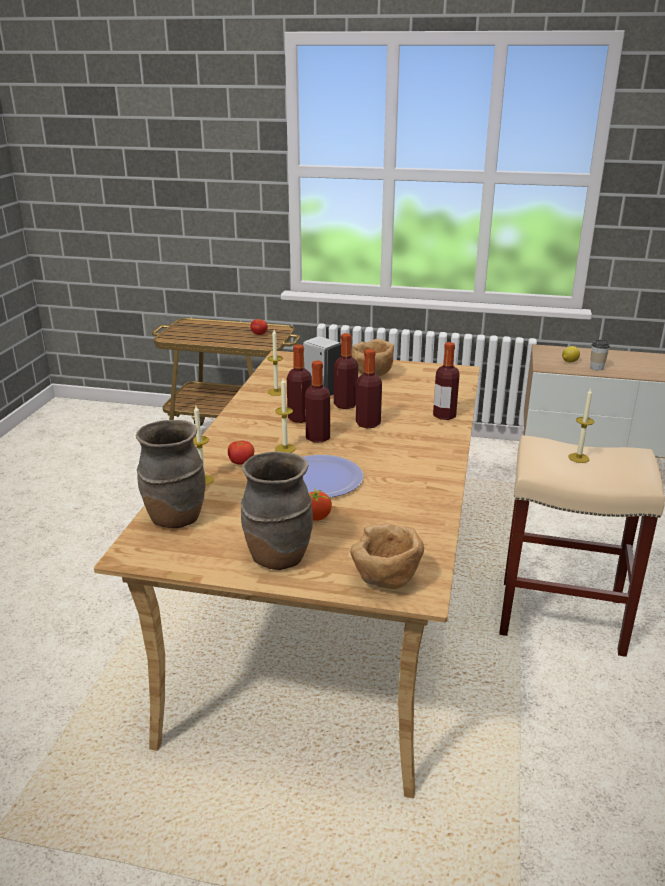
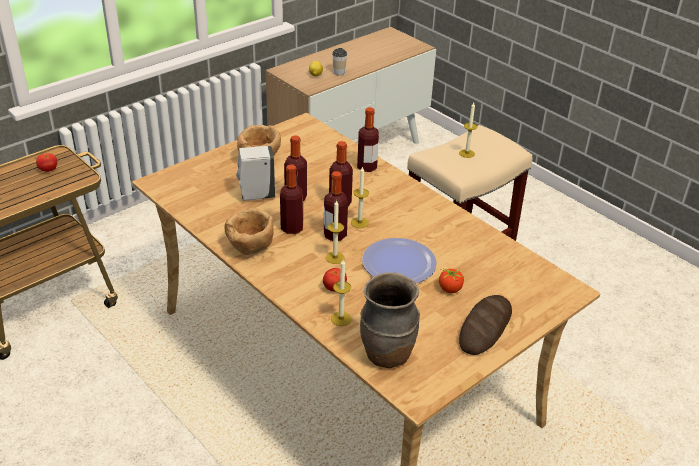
camera: 55 degrees left, 10 degrees up
(276, 392) = (227, 217): candle -> candle (359, 223)
(277, 557) = (485, 328): brown vase -> bread
(386, 582) = (551, 297): brown bowl -> brown bowl (251, 249)

